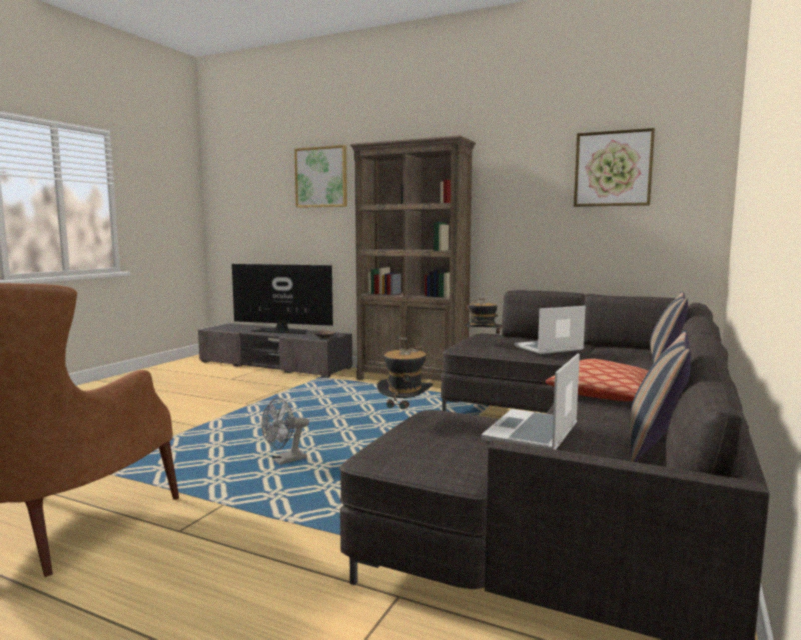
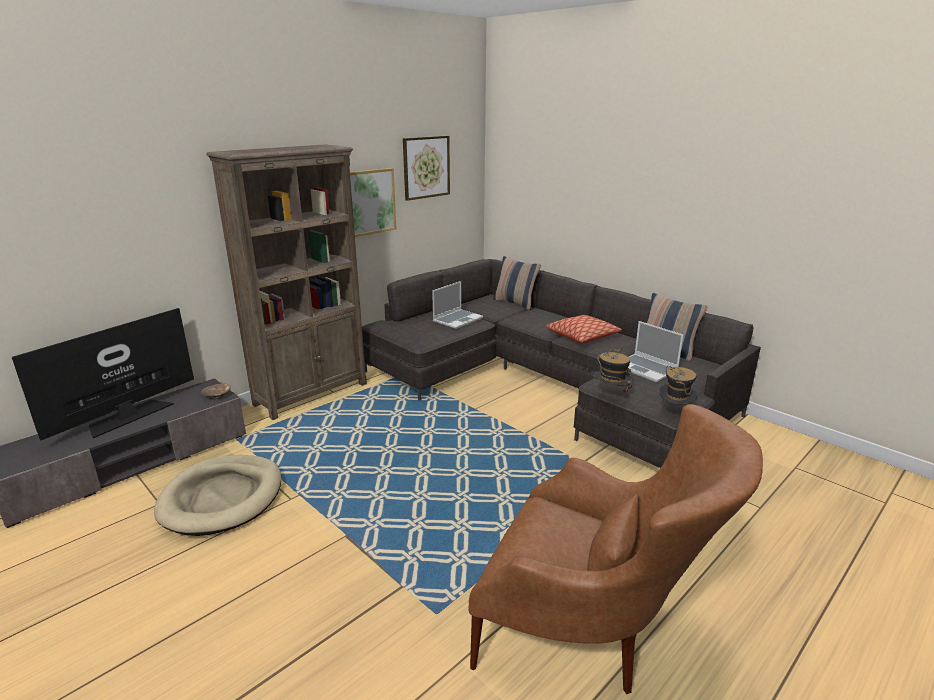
camera: 70 degrees left, 15 degrees up
(241, 389) = (222, 498): none -> beige dog bed
(284, 461) = (480, 488): grey fan -> none
(321, 177) = (127, 193): picture -> picture (367, 202)
(482, 343) = (418, 333): hat -> hat (675, 412)
(548, 348) = (457, 320): laptop -> laptop turned 135 degrees counterclockwise

